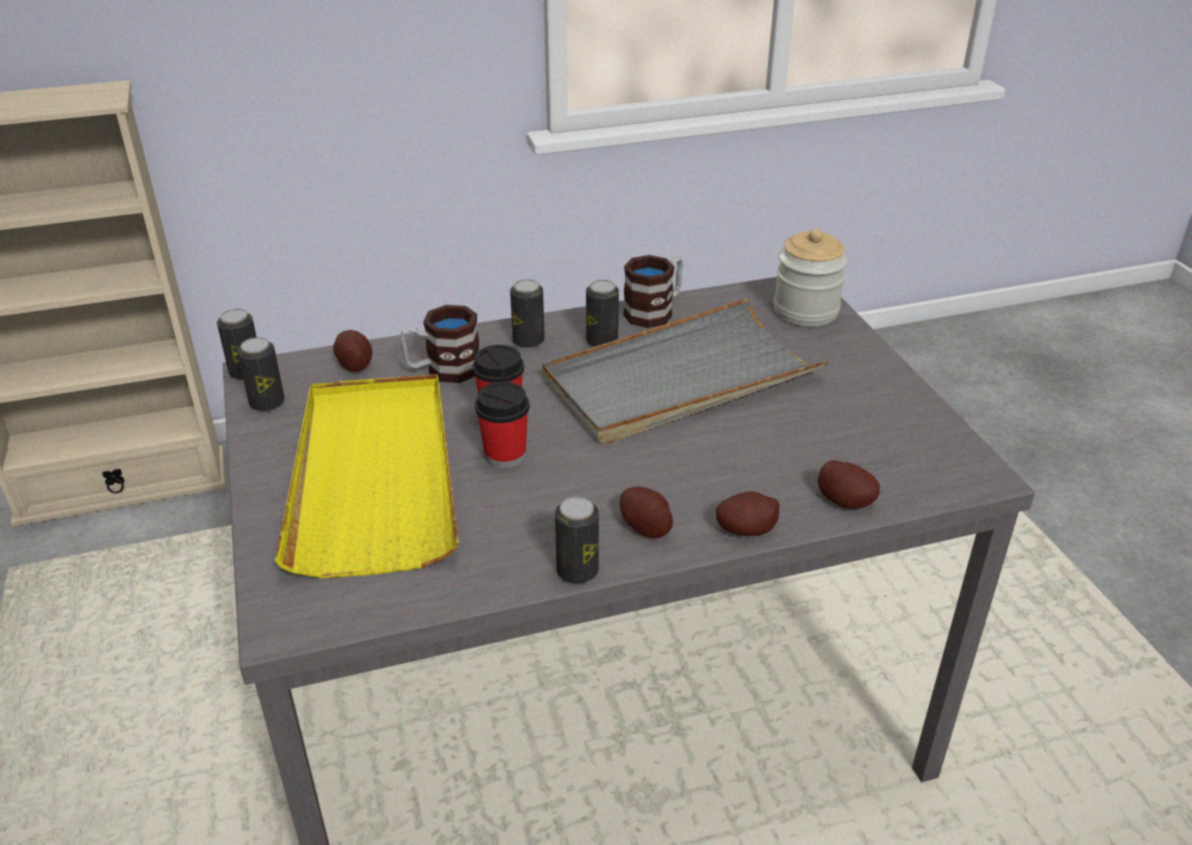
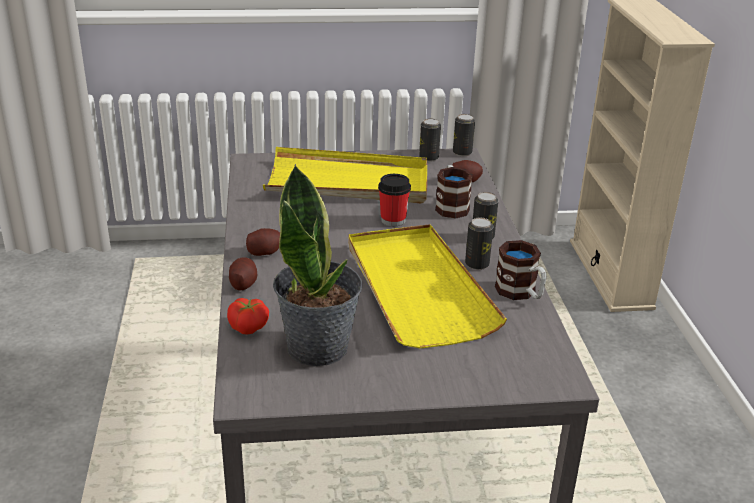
camera: 100 degrees right, 5 degrees down
(505, 455) = (351, 218): cup -> none
(577, 571) = (240, 228): can -> none
(680, 379) = (417, 288): grey tray -> yellow tray
(805, 311) = (513, 371): jar -> none
(846, 500) = (249, 327): potato -> tomato
(850, 436) = (318, 347): none -> potted plant

